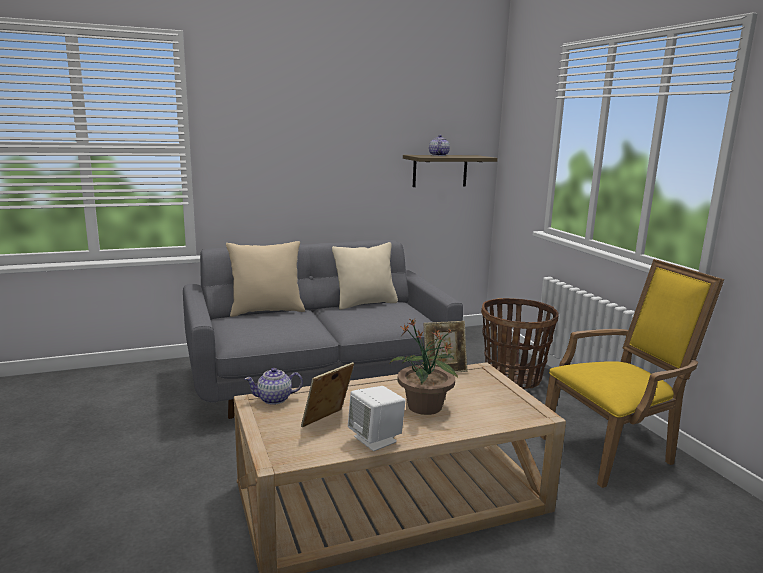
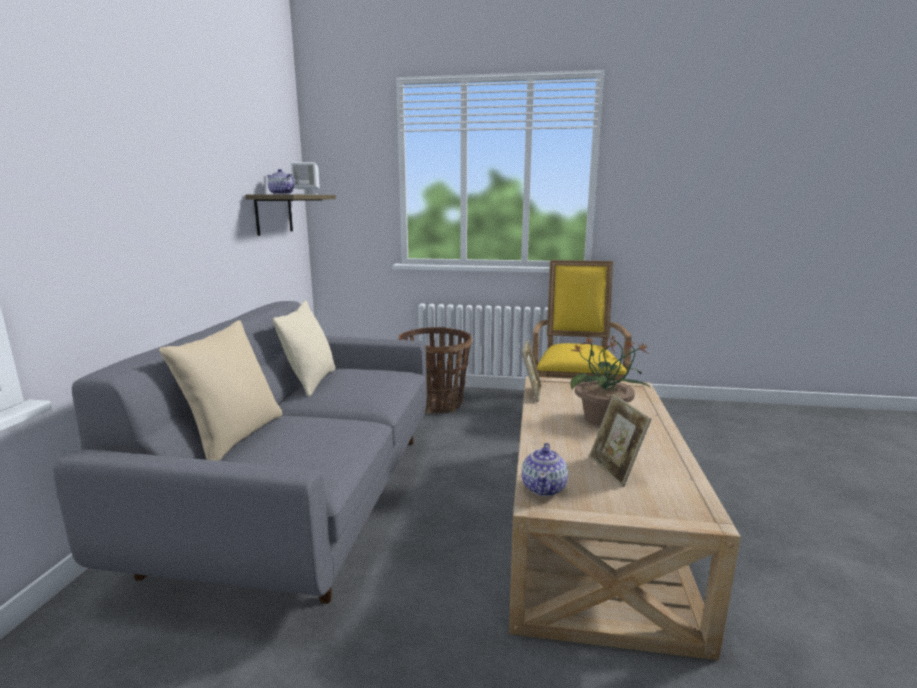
camera: 60 degrees left, 0 degrees up
(376, 439) = (666, 454): white speaker -> white speaker (307, 194)

